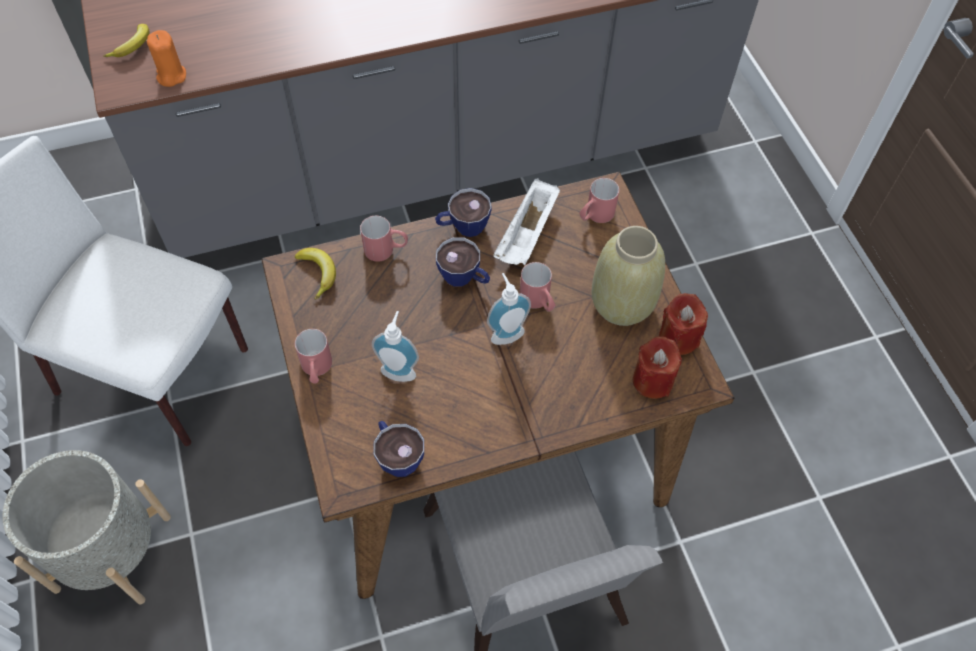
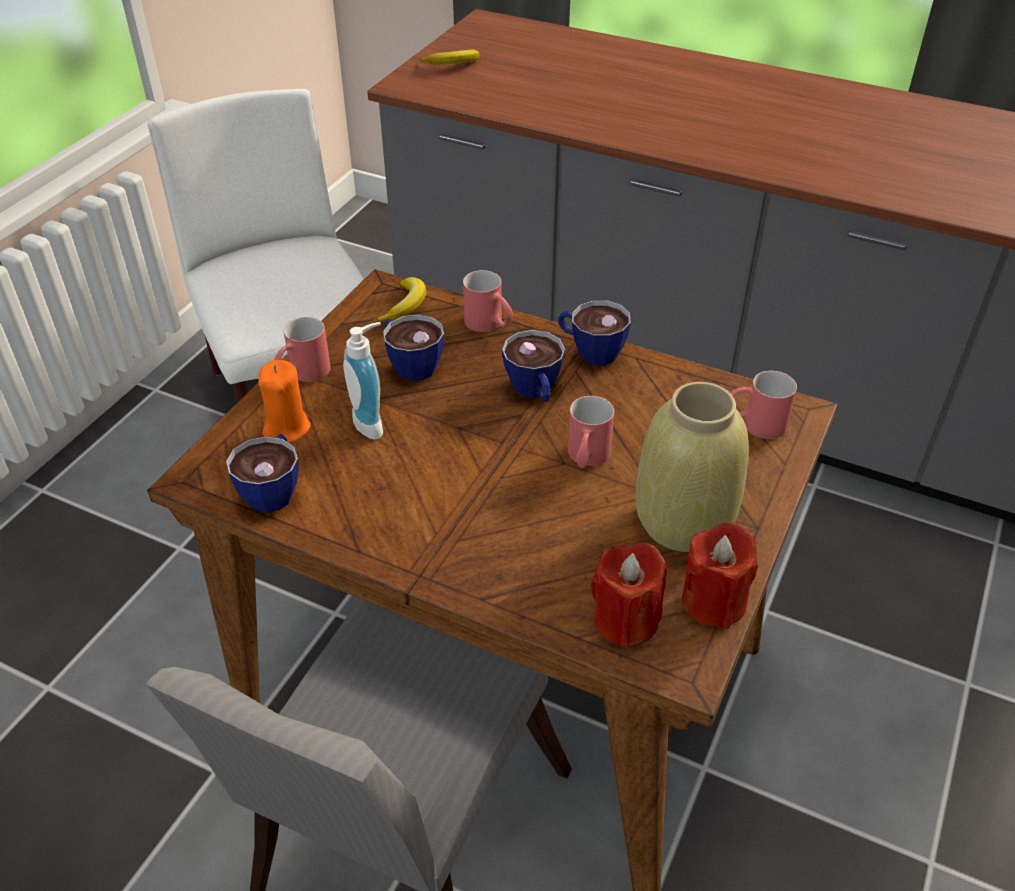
camera: 45 degrees right, 15 degrees down
(113, 552) = (112, 515): grey planter -> none
(171, 76) = (455, 94): orange candle -> orange candle (287, 428)
(372, 313) = (410, 364): none -> cup
(506, 332) = (516, 462): soap dispenser -> none
(527, 235) = (651, 396): white tray -> none

